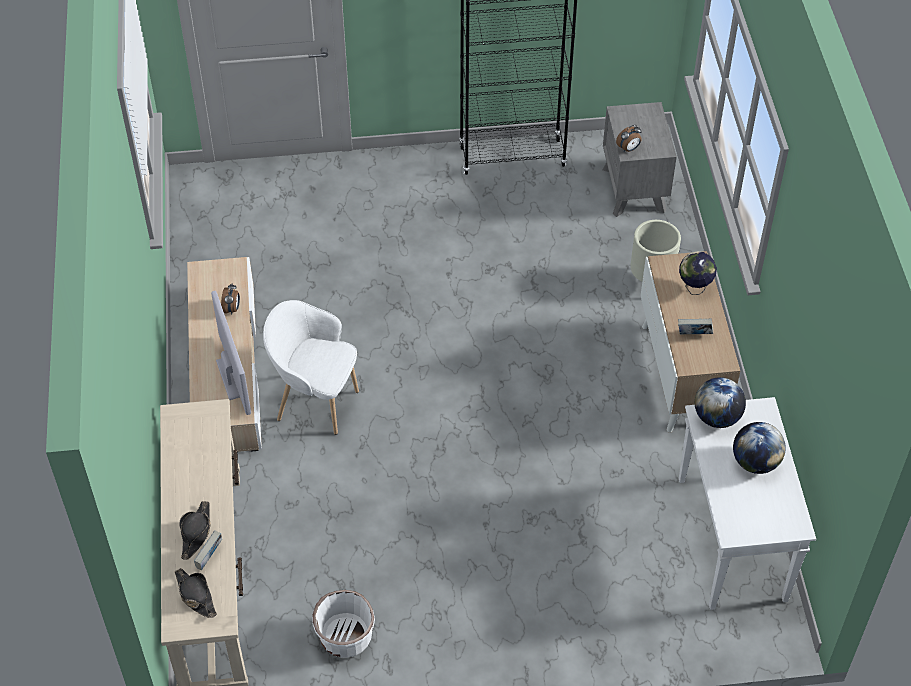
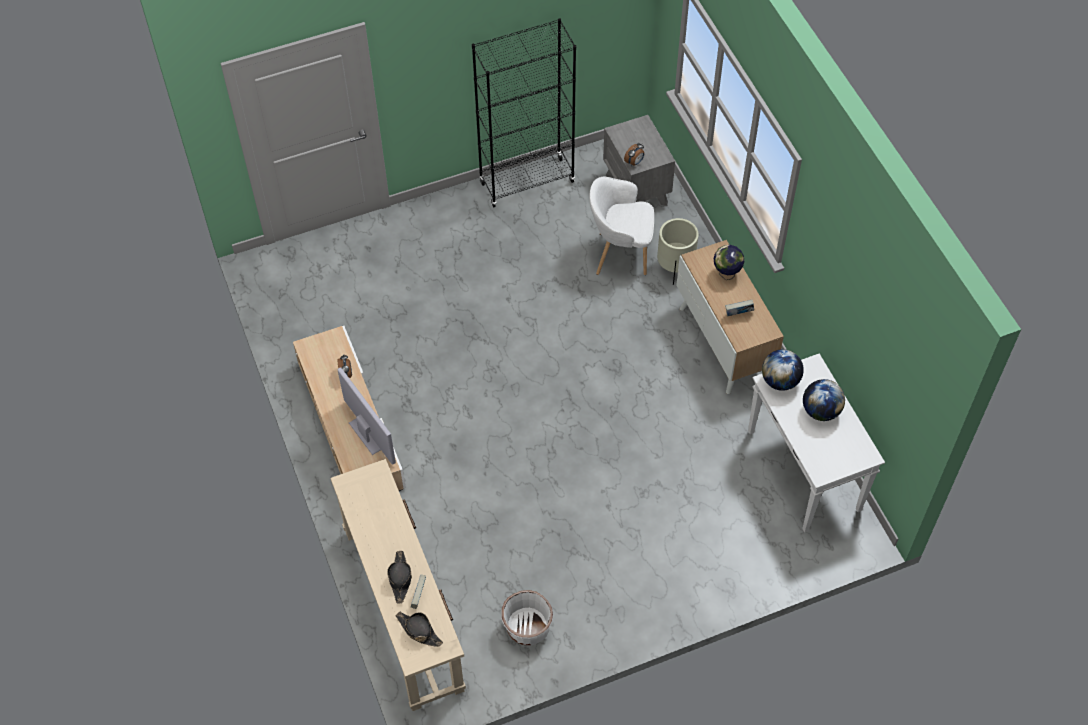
camera: 15 degrees left, 5 degrees up
(315, 402) = (436, 437): white armchair -> white armchair (619, 254)

